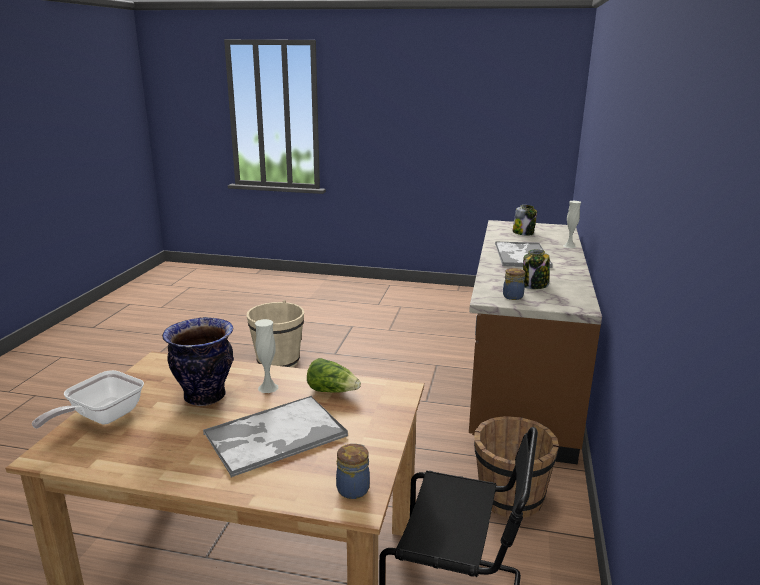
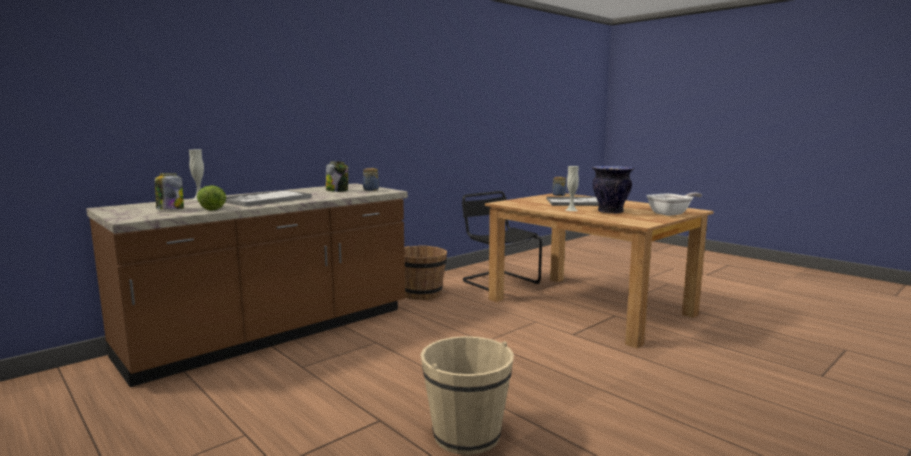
camera: 145 degrees left, 10 degrees down
(332, 391) = (537, 206): lettuce -> lettuce (211, 208)

